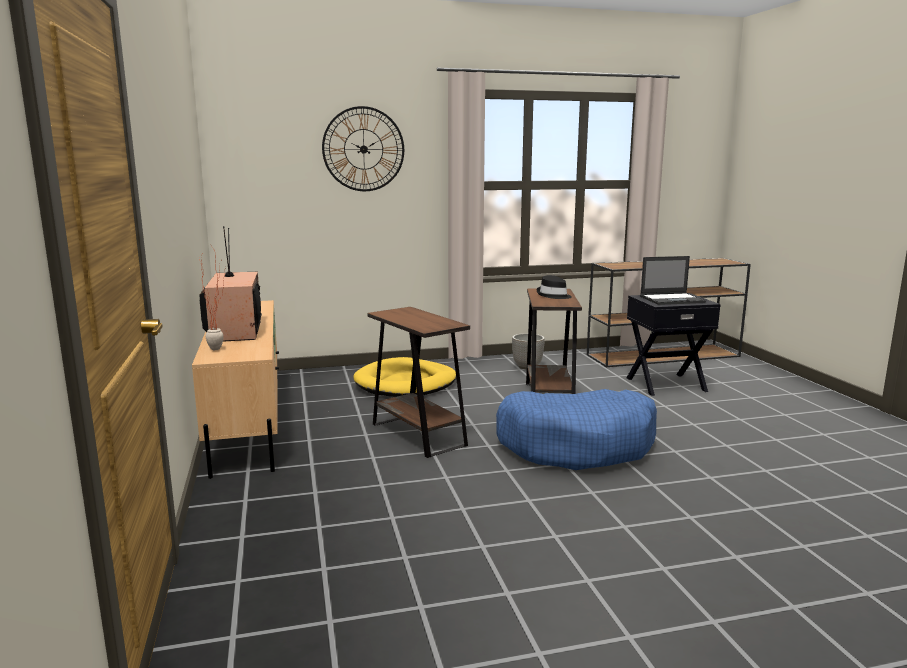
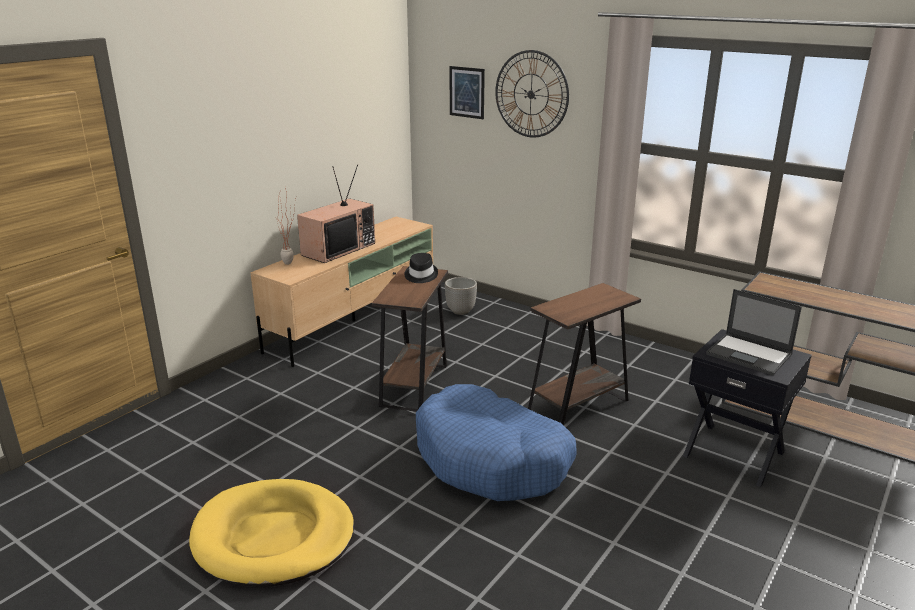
camera: 50 degrees right, 10 degrees up
(285, 154) = (467, 92): none -> picture
(406, 383) = (506, 335): yellow dog bed -> yellow dog bed (273, 537)
(527, 367) = (641, 365): planter -> planter (460, 311)
(553, 295) = (591, 301): black hat -> black hat (420, 275)

